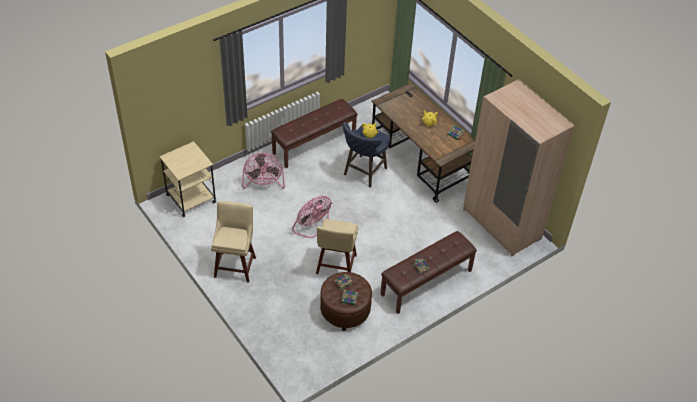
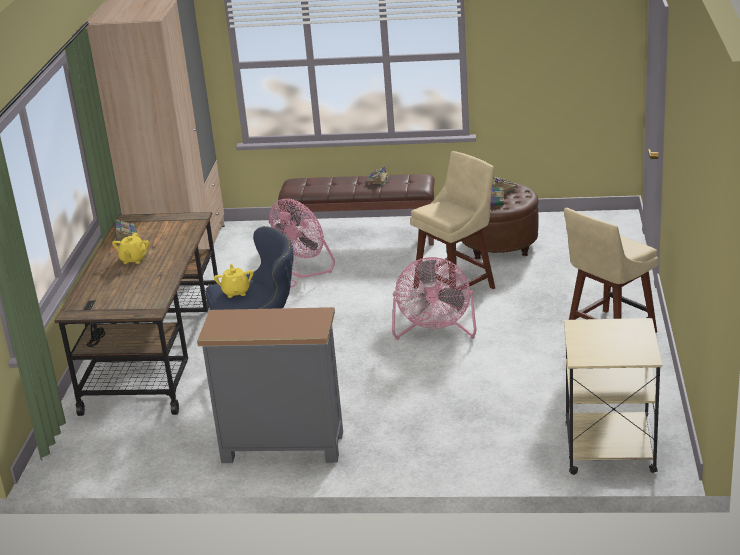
camera: 135 degrees left, 20 degrees down
(262, 182) = (449, 423): pink fan -> pink fan (297, 270)
(314, 144) = (282, 446): brown bench -> grey dresser

